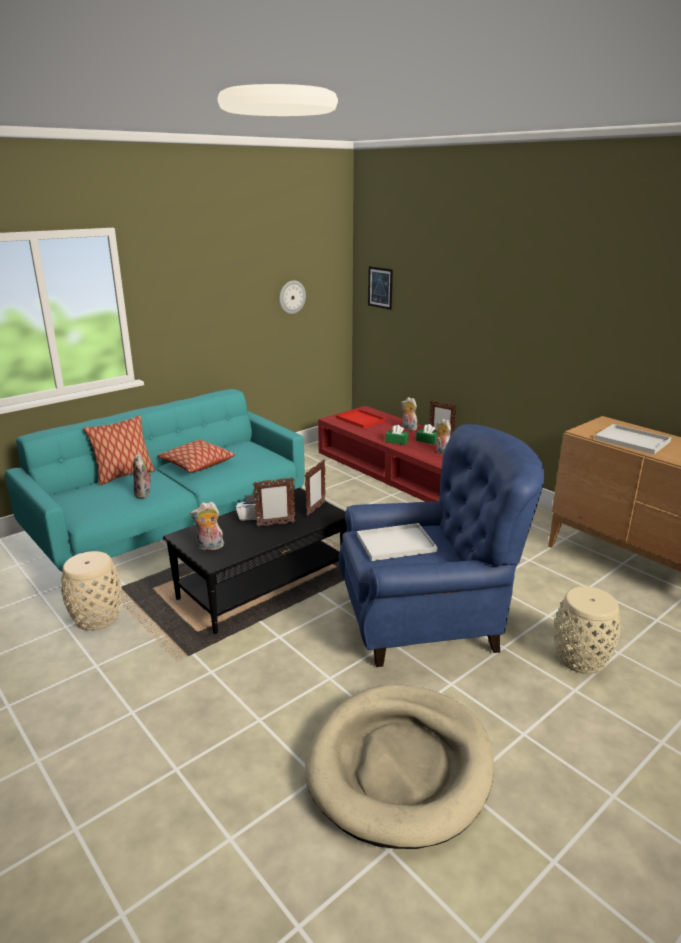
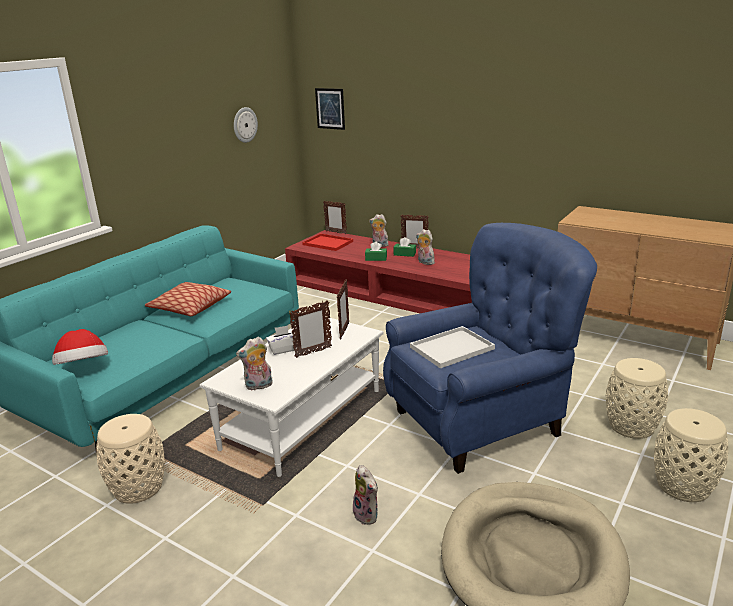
camera: 15 degrees left, 0 degrees up
(81, 504) = (84, 368): none -> hat
(124, 475) = (114, 331): pillow -> none
(144, 494) = (150, 346): plush toy -> plush toy (368, 515)
(264, 585) = (304, 418): black coffee table -> white coffee table
(374, 409) = (336, 232): none -> picture frame
(600, 733) = (683, 486): none -> beige stool
(633, 440) = (621, 222): white tray -> none

